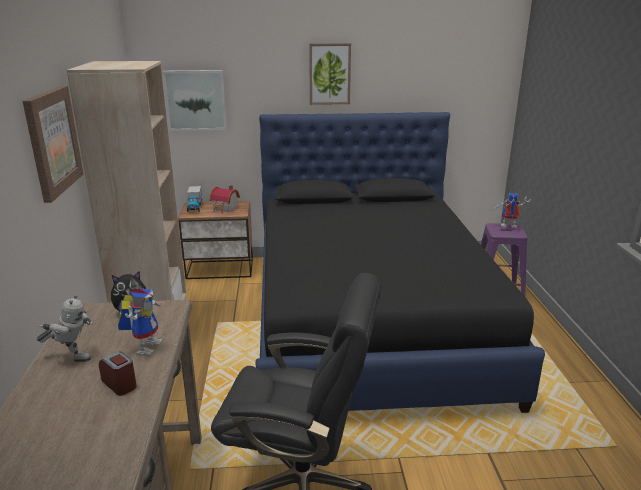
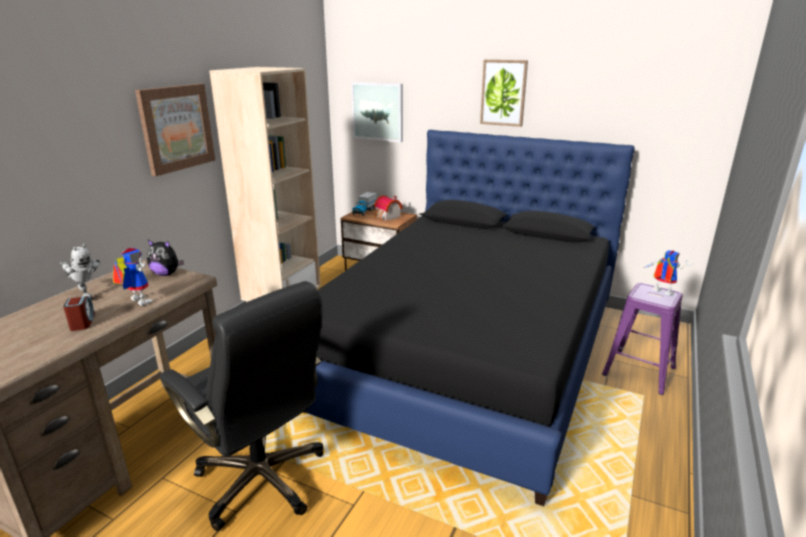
camera: 30 degrees right, 0 degrees up
(146, 346) = (136, 301): toy robot -> toy robot turned 90 degrees counterclockwise

